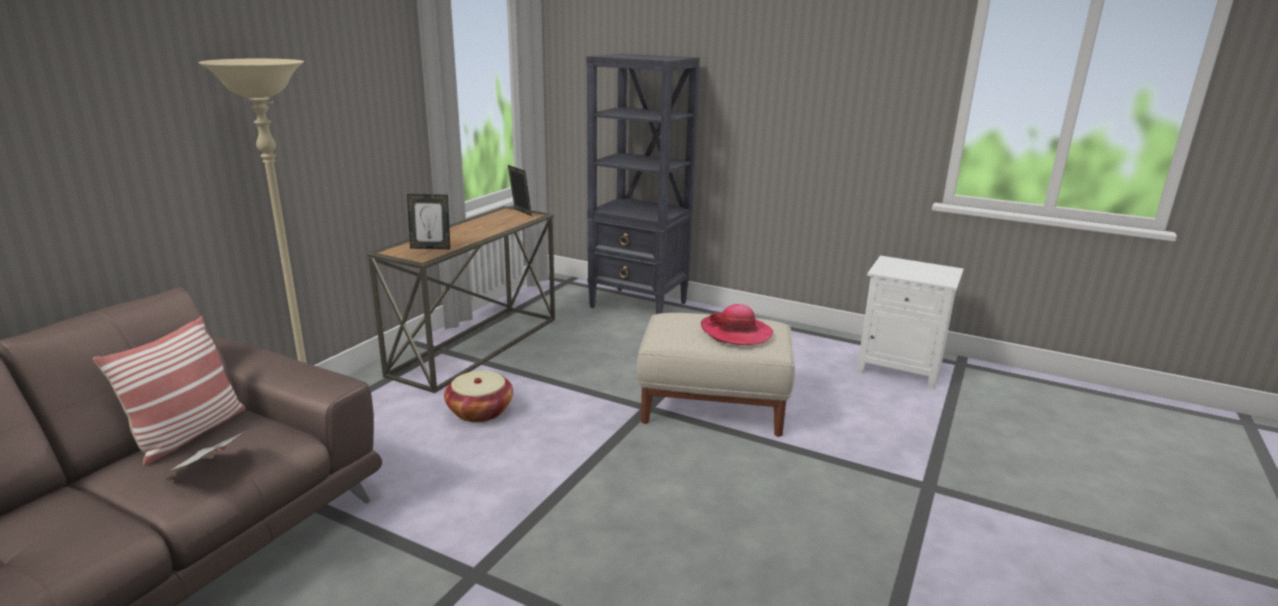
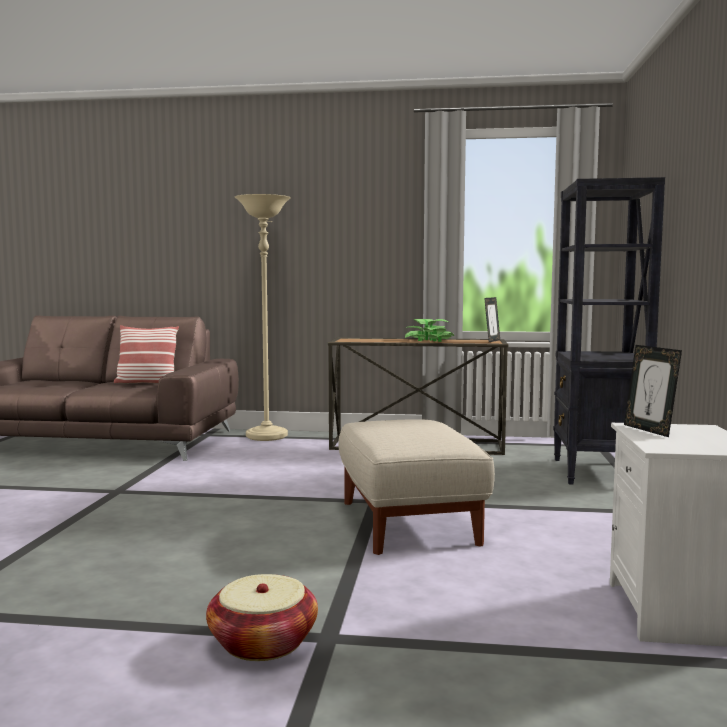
camera: 70 degrees right, 15 degrees down
(211, 471) = (110, 388): newspaper -> none
(431, 247) = (368, 340): picture frame -> picture frame (649, 430)
(473, 228) = (428, 340): none -> potted plant
(480, 411) = (314, 462): basket -> basket (263, 643)
(736, 332) = (405, 432): hat -> none

